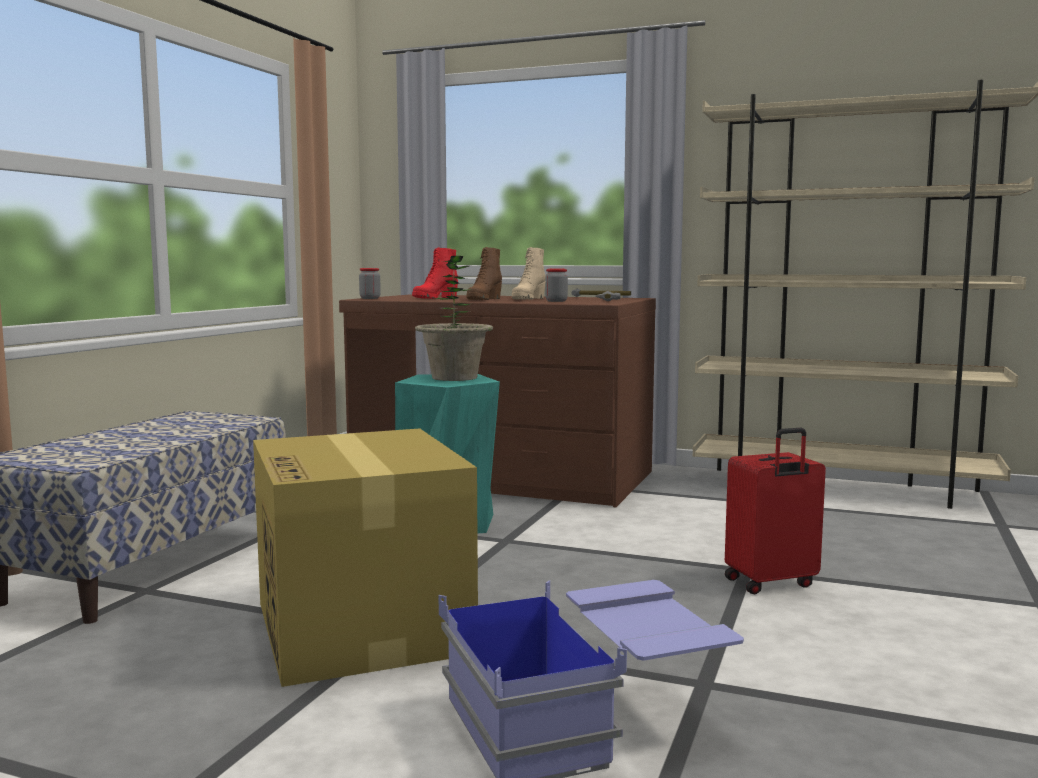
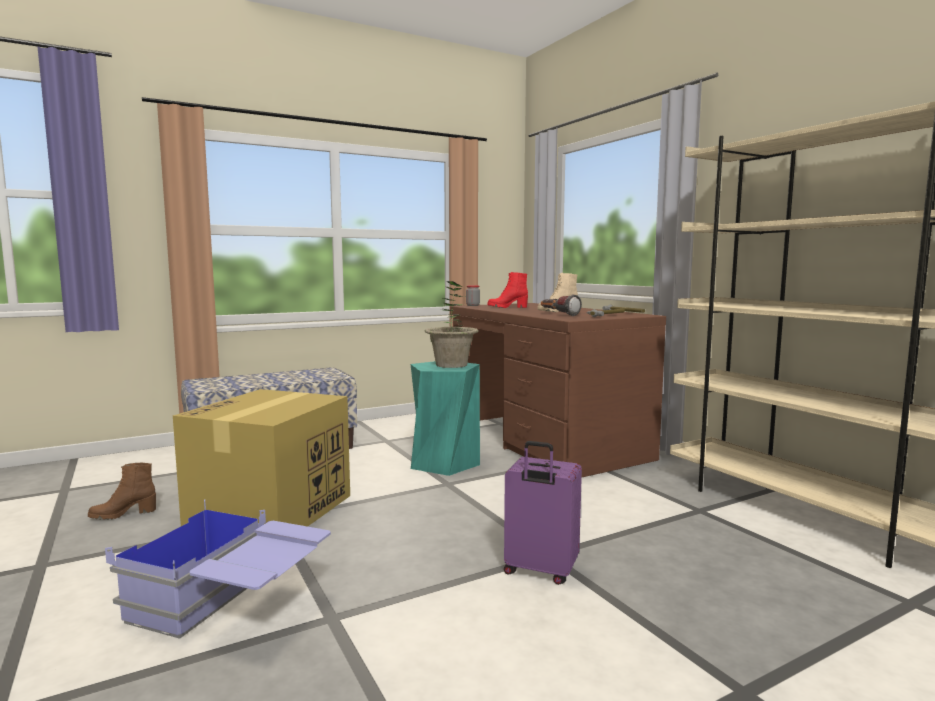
camera: 40 degrees right, 0 degrees up
(483, 299) = (526, 310): brown boot -> brown boot (123, 514)
(556, 301) = (558, 315): jar -> flashlight
(771, 583) = (540, 571): red suitcase -> purple suitcase

